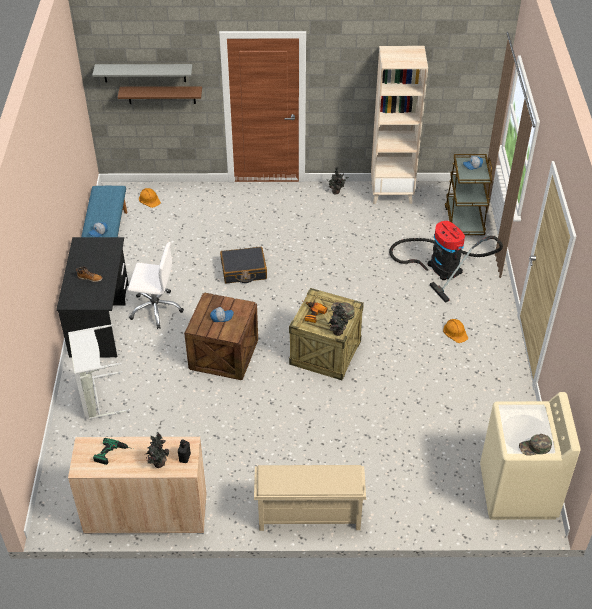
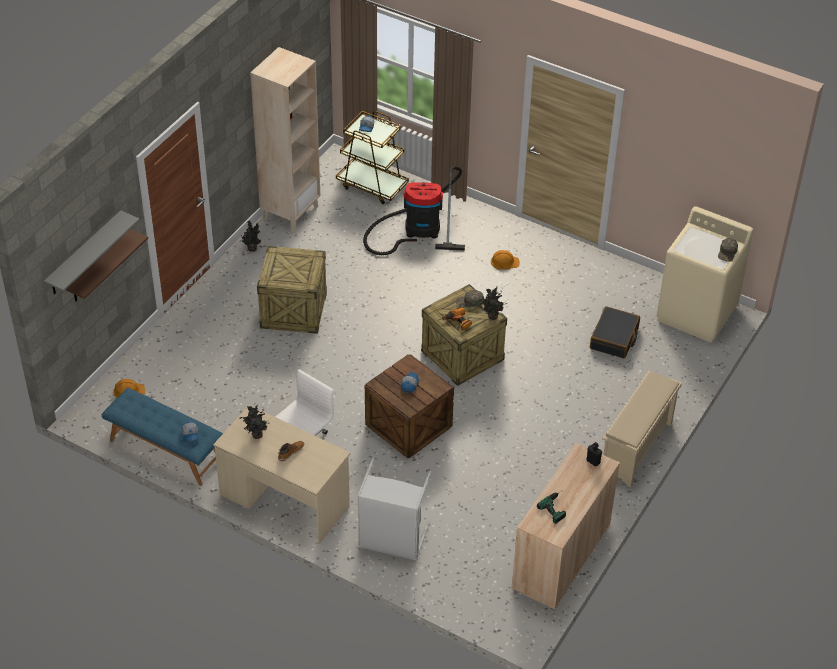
camera: 60 degrees left, 0 degrees up
(100, 320) = (284, 500): black desk -> beige desk
(158, 463) = (587, 481): potted plant -> potted plant (256, 435)
(243, 271) = (306, 364): black suitcase -> black suitcase (614, 338)
(292, 239) = (293, 310): none -> crate

